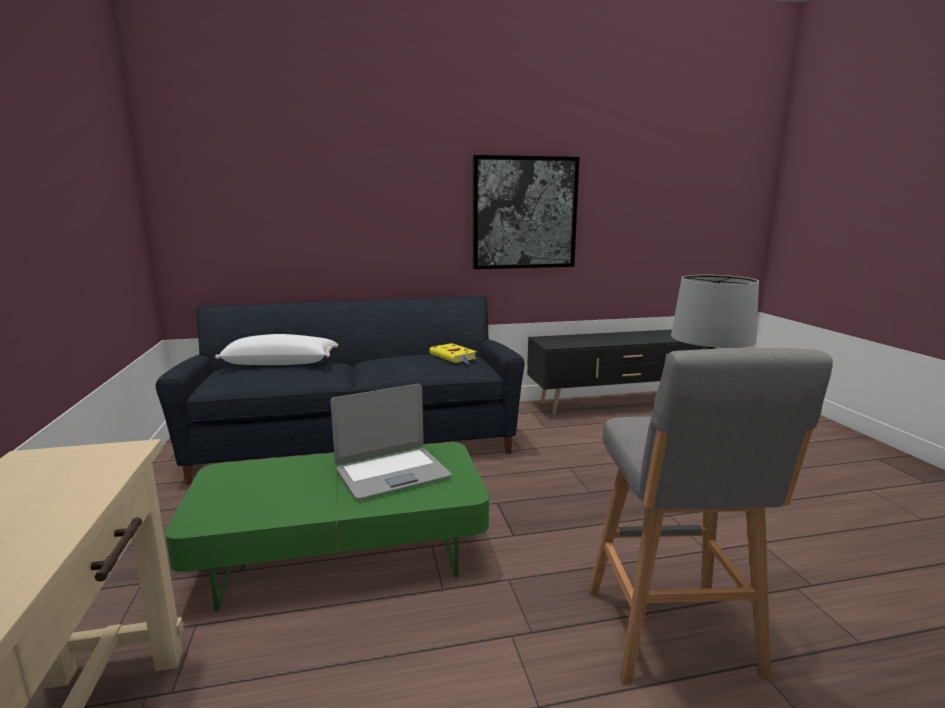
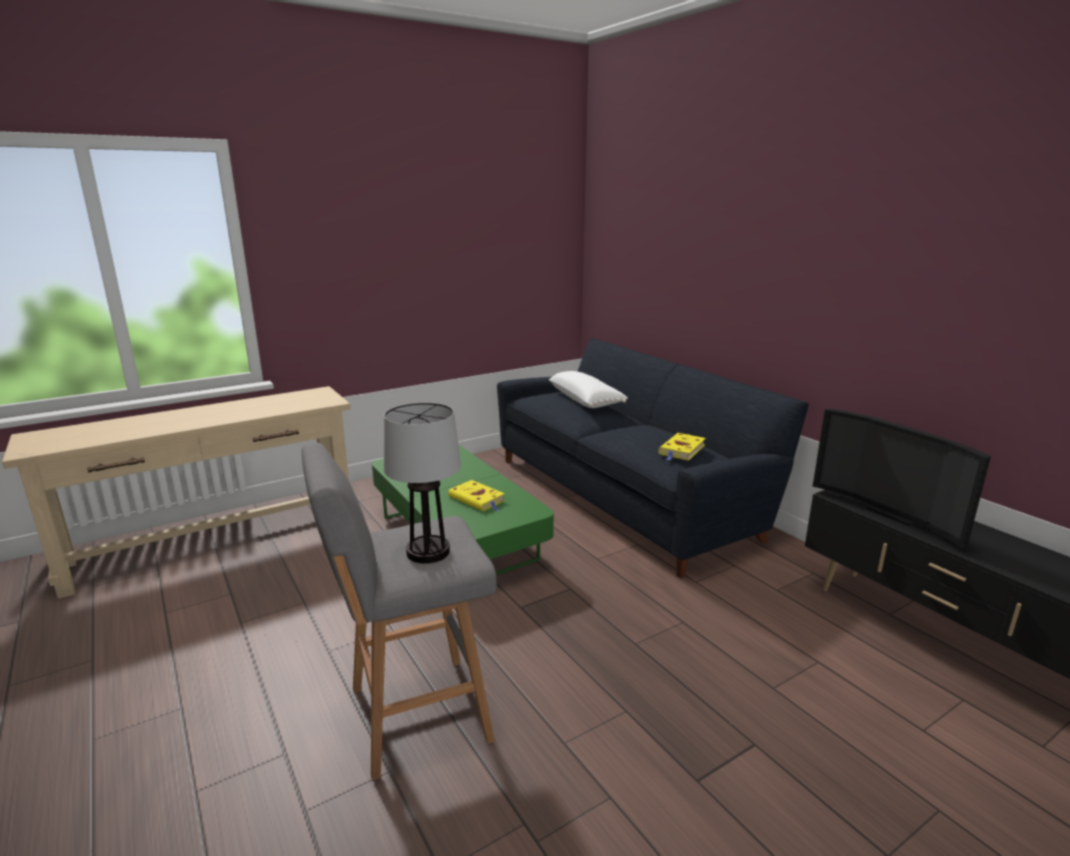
camera: 70 degrees right, 5 degrees up
(392, 473) = (478, 499): laptop -> yellow book
(524, 213) = (885, 302): picture -> none
(582, 341) = (893, 513): none -> television

